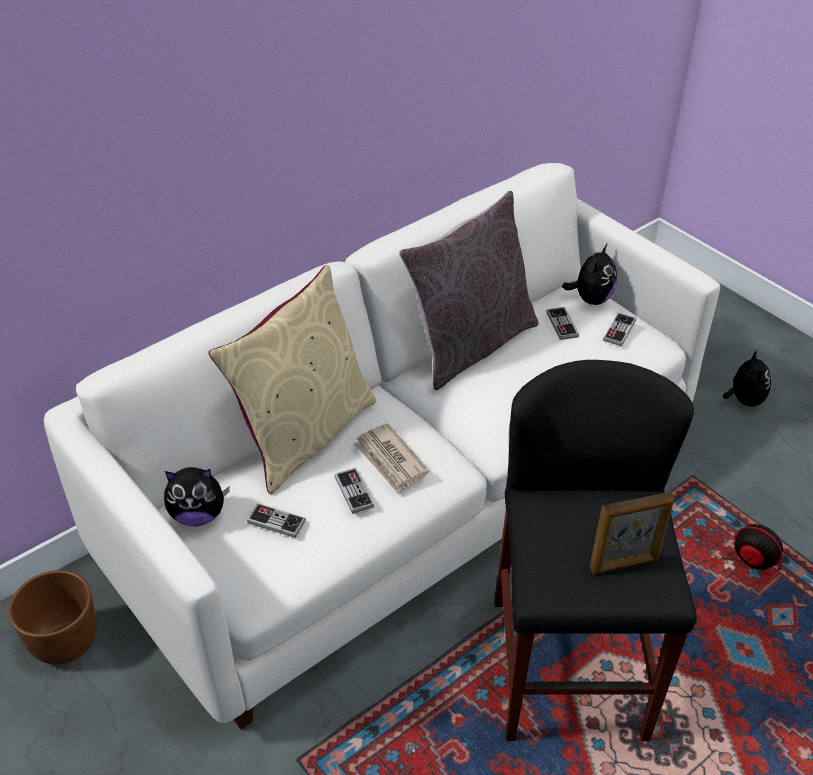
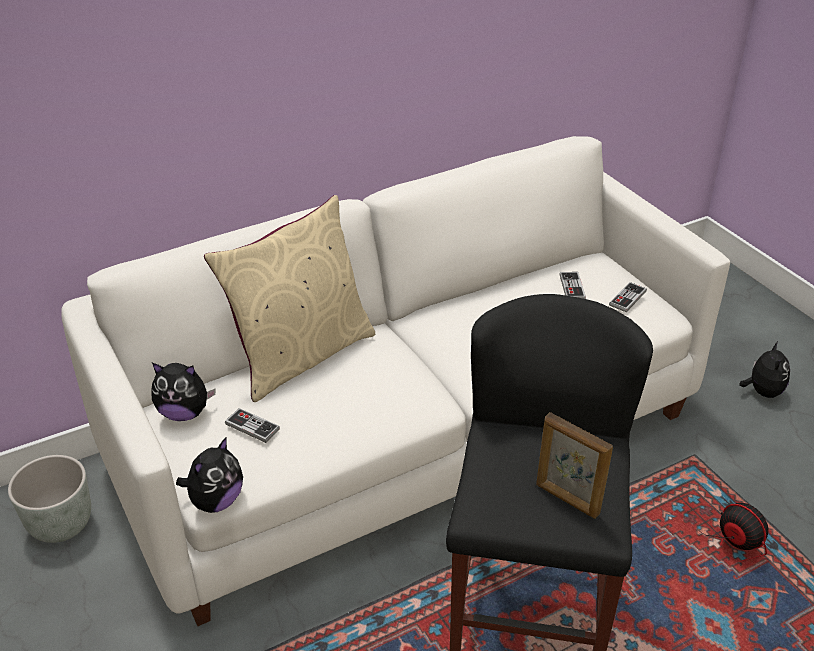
camera: 10 degrees right, 5 degrees down
(65, 643) = (60, 526): brown planter -> grey planter
(354, 492) = (331, 409): game controller -> none
(390, 460) = (373, 386): newspaper -> none
(470, 345) = (478, 296): grey pillow -> none
(591, 299) = (607, 269): plush toy -> plush toy (216, 501)
(624, 564) = (567, 499): picture frame -> picture frame turned 45 degrees clockwise

